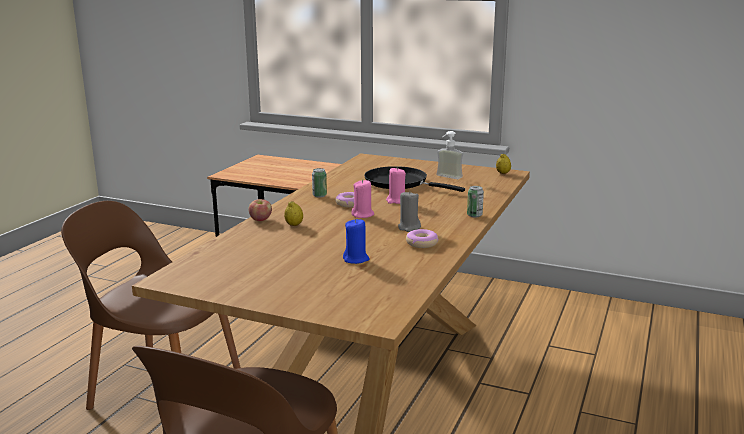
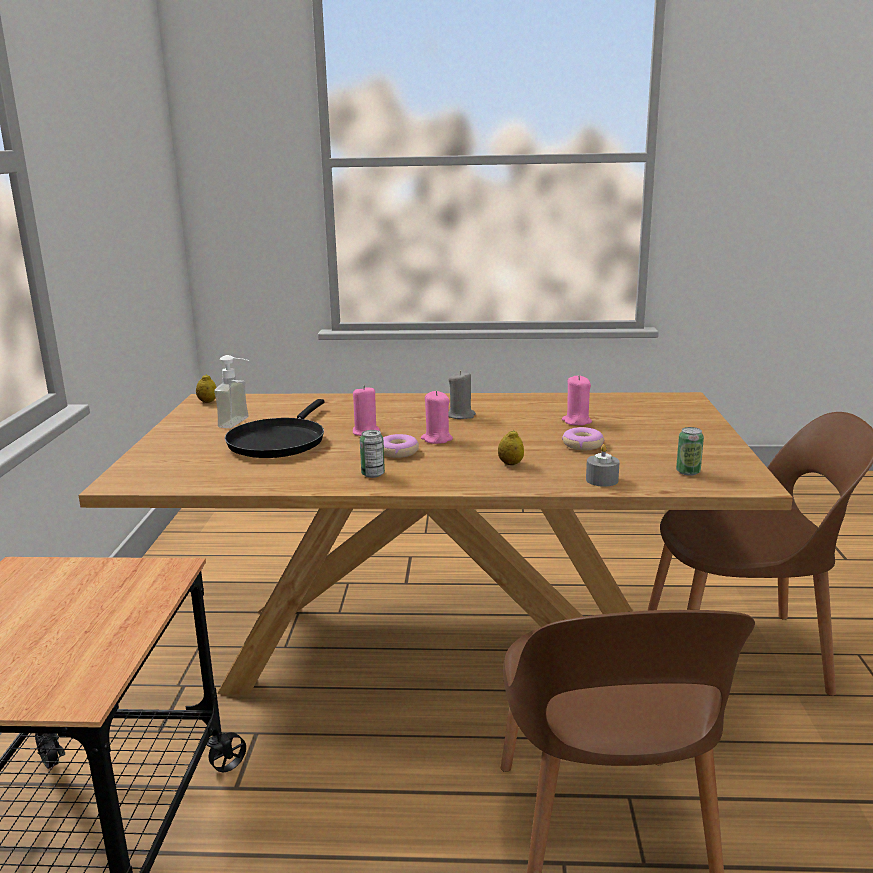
camera: 110 degrees left, 0 degrees up
(236, 241) = (602, 480): none -> grey candle
(260, 220) = (512, 485): apple -> none
(356, 259) = (576, 421): blue candle -> pink candle
(422, 243) = (502, 406): donut -> donut (582, 445)
(474, 215) = (394, 398): can -> can (688, 472)

